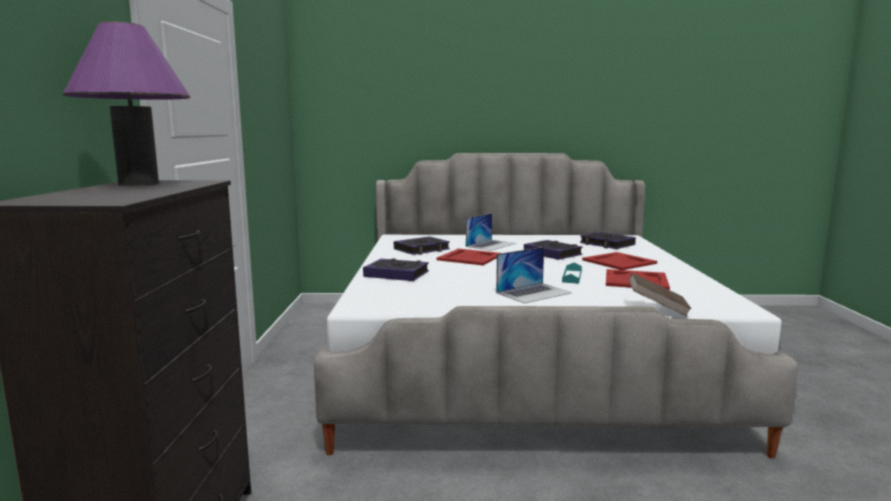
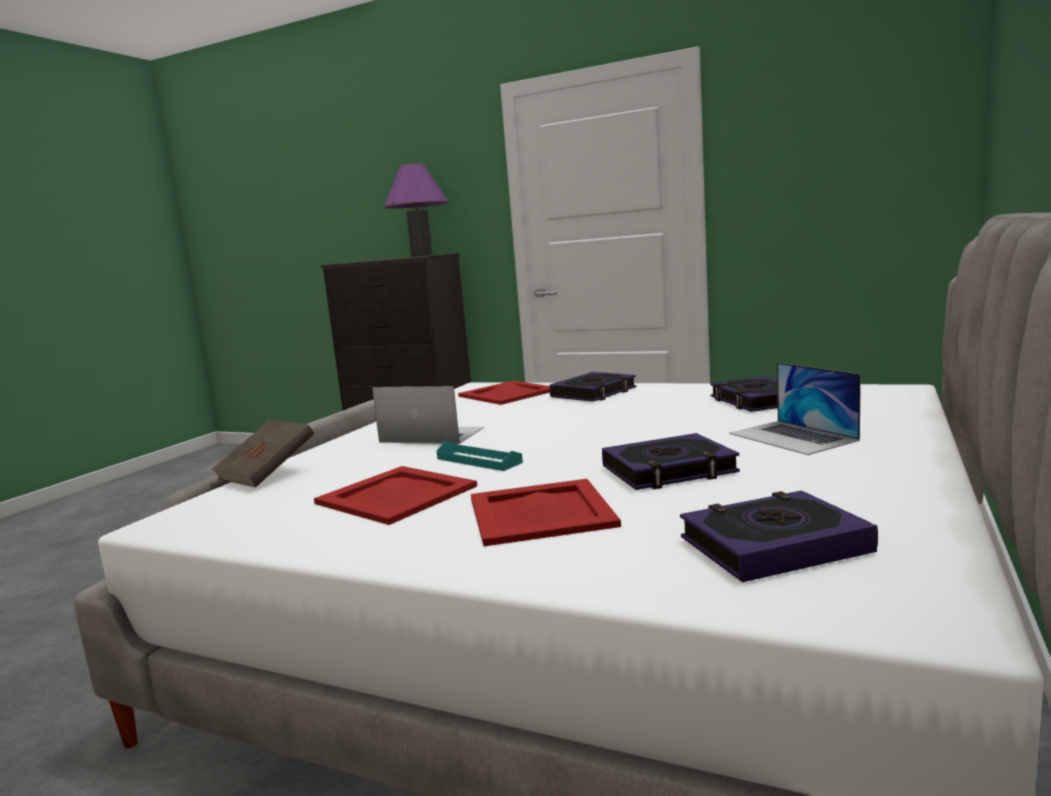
camera: 115 degrees right, 0 degrees up
(470, 257) = (672, 420): red tray -> red tray (507, 393)
(534, 293) = (431, 435): laptop -> laptop turned 120 degrees clockwise

